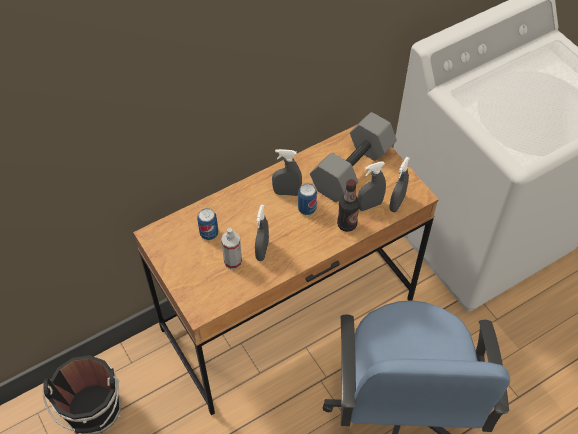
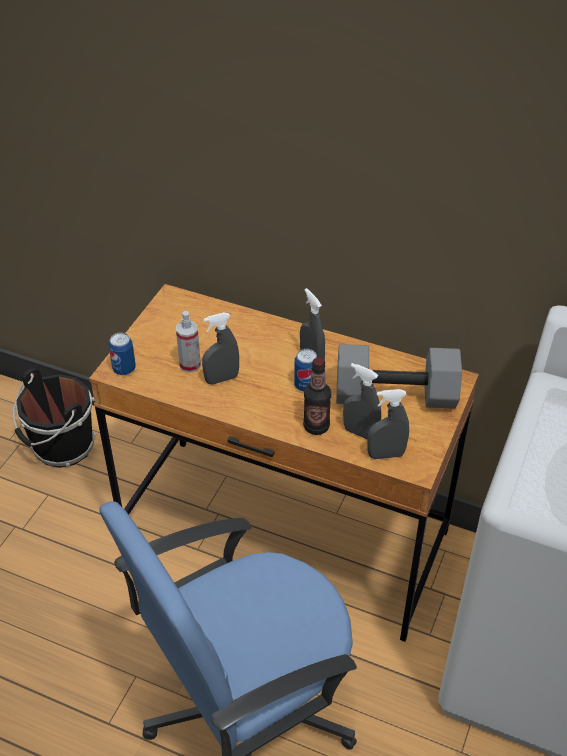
camera: 55 degrees right, 10 degrees down
(209, 233) = (208, 332): can -> can (124, 369)

